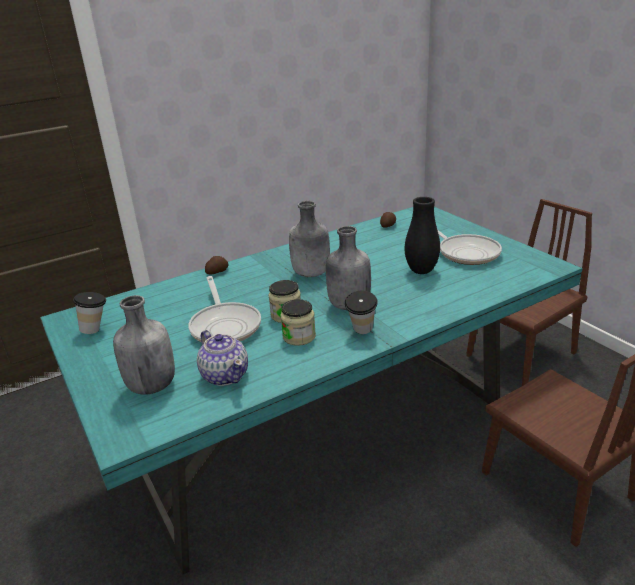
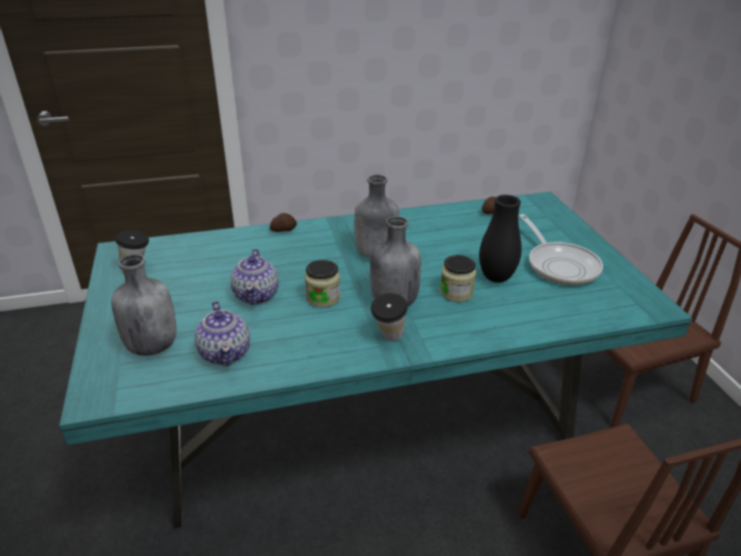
camera: 15 degrees right, 5 degrees up
(225, 325) = (257, 295): frying pan -> teapot
(299, 337) = (321, 327): jar -> jar (456, 293)

